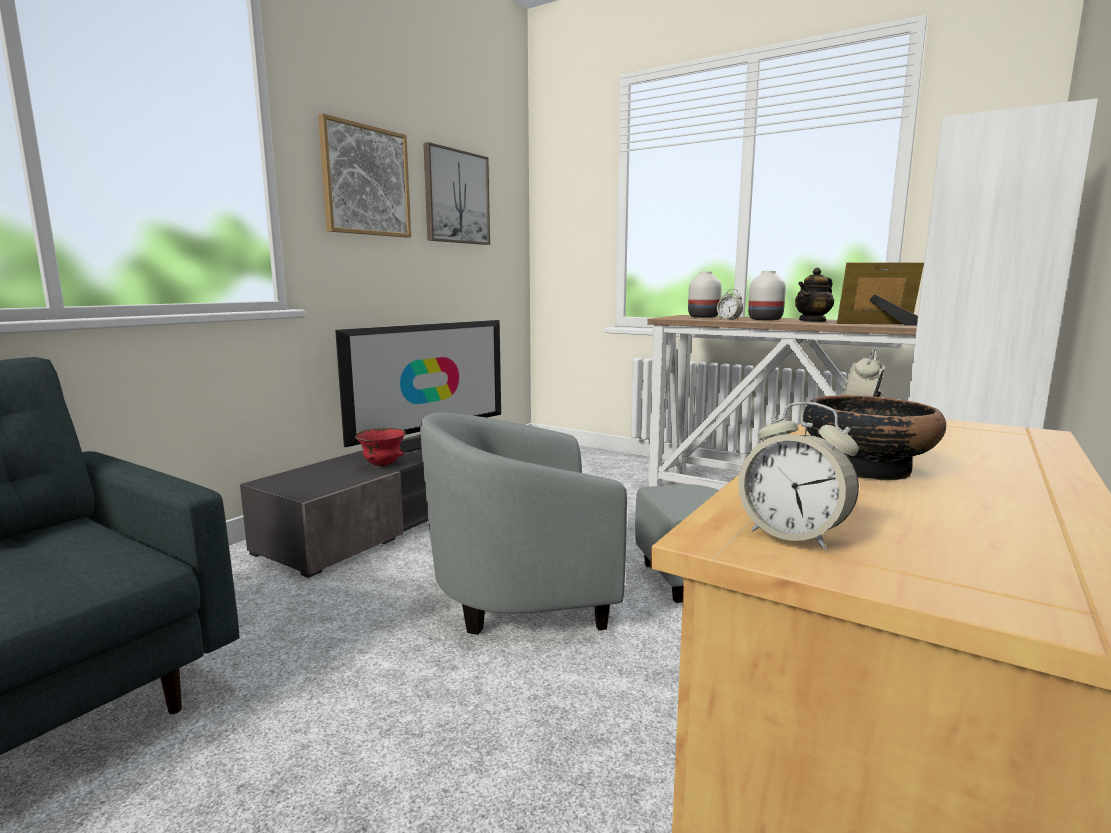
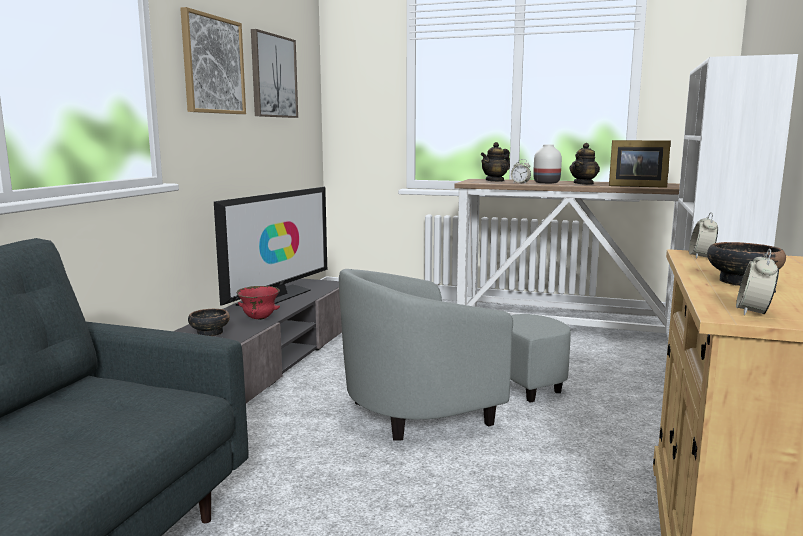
camera: 15 degrees left, 0 degrees up
(314, 477) = (209, 333): none -> bowl
(704, 317) = (495, 181): white vase -> teapot
(793, 535) = (753, 312): alarm clock -> alarm clock turned 90 degrees clockwise
(880, 324) = (635, 186): picture frame -> picture frame turned 150 degrees counterclockwise

